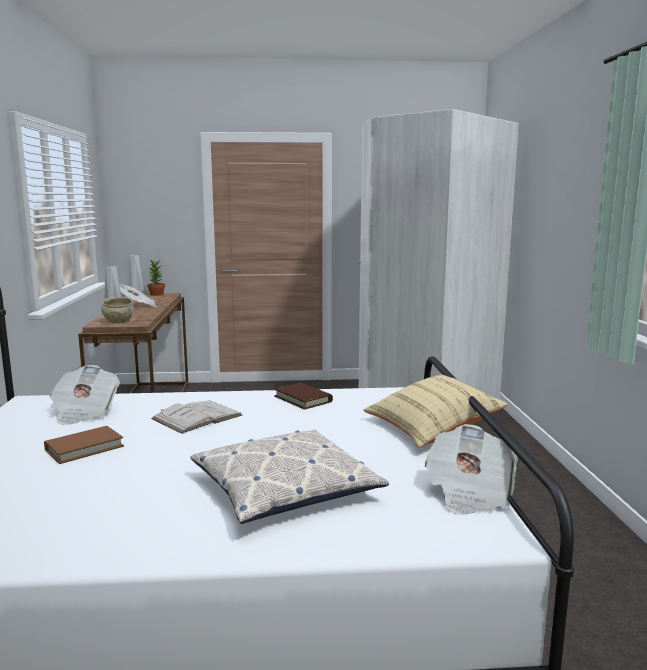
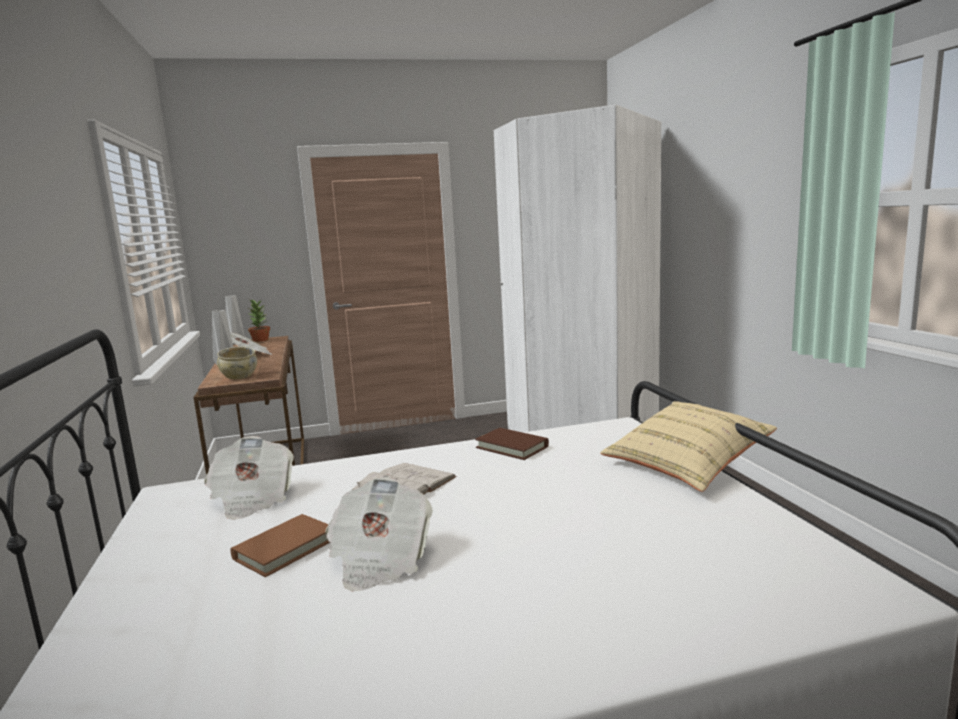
camera: 10 degrees left, 0 degrees up
(284, 488) = (582, 567): pillow -> none
(469, 493) = (796, 540): newspaper -> newspaper (380, 559)

